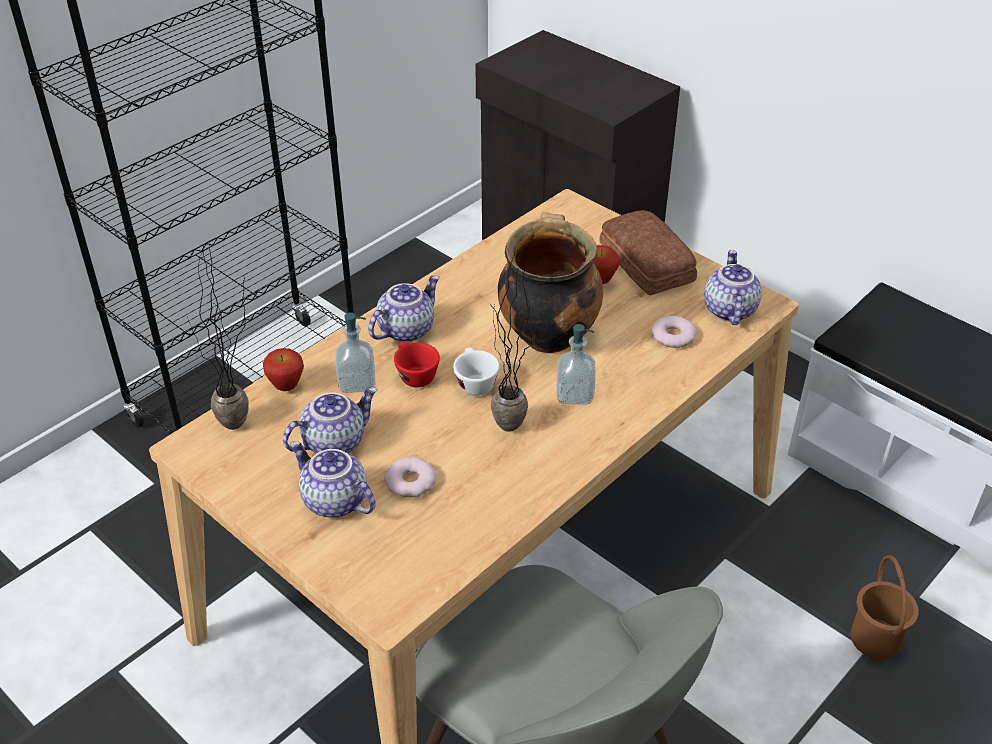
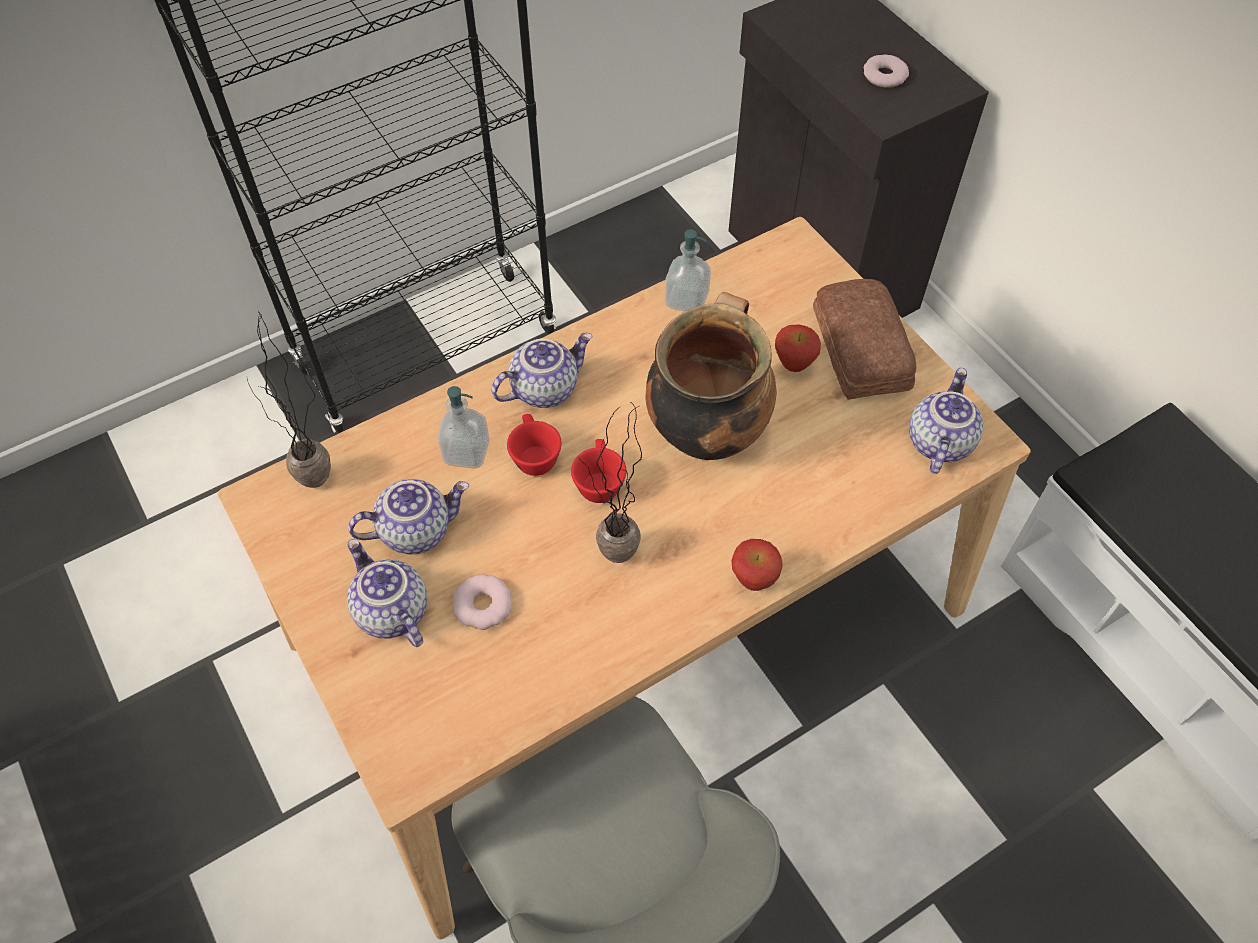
camera: 15 degrees right, 15 degrees up
(286, 387) = (387, 440): apple -> apple (753, 580)
(474, 382) = (598, 481): white cup -> red cup
(574, 394) = (709, 525): soap dispenser -> soap dispenser (686, 299)
(673, 336) = (856, 465): donut -> donut (884, 75)
(876, 637) = (1024, 828): brown bucket -> none

